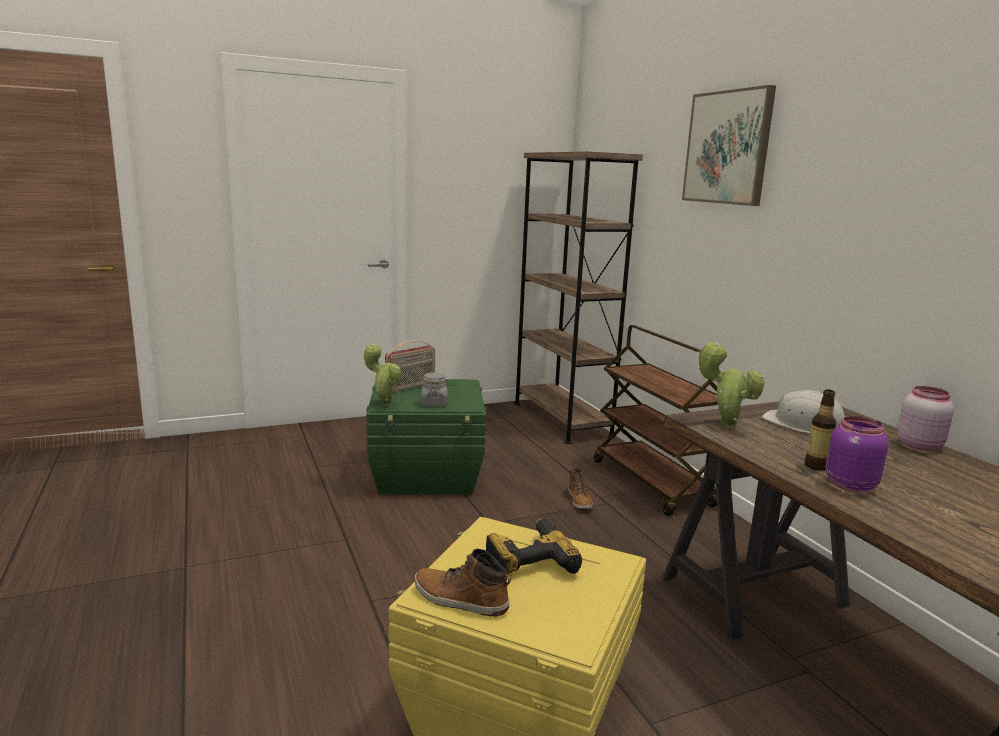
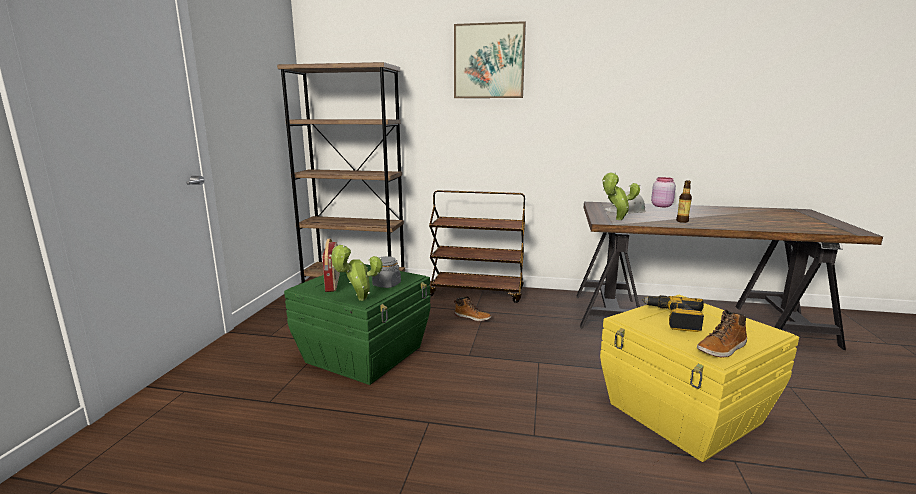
camera: 55 degrees left, 0 degrees up
(848, 485) = (707, 223): purple jar -> none

